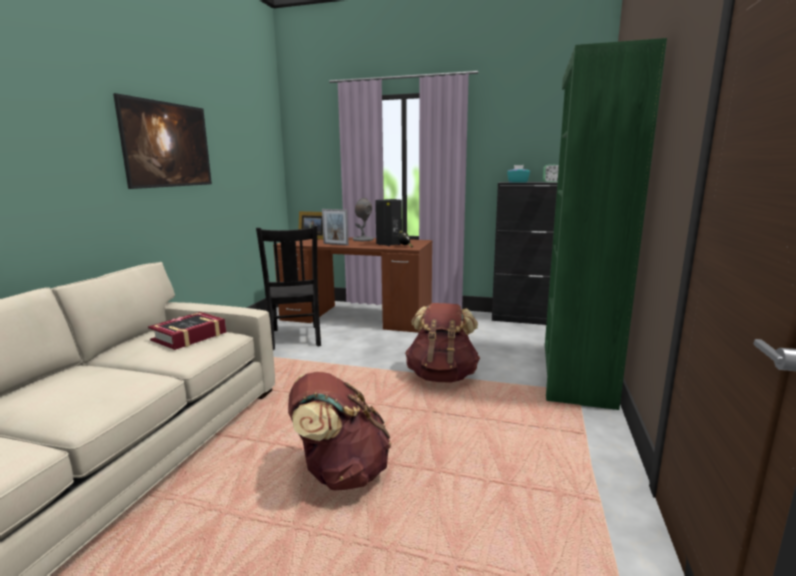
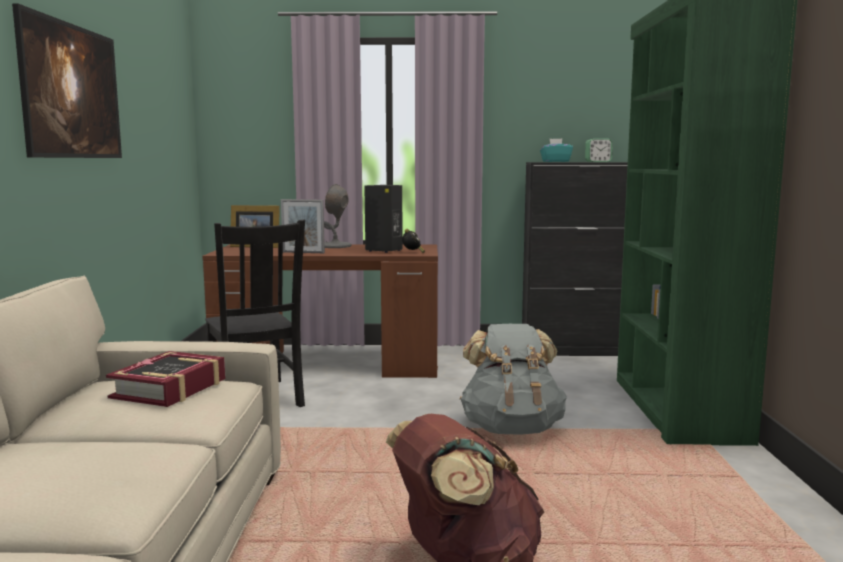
camera: 15 degrees left, 5 degrees down
(442, 376) = (512, 429): brown backpack -> grey backpack

